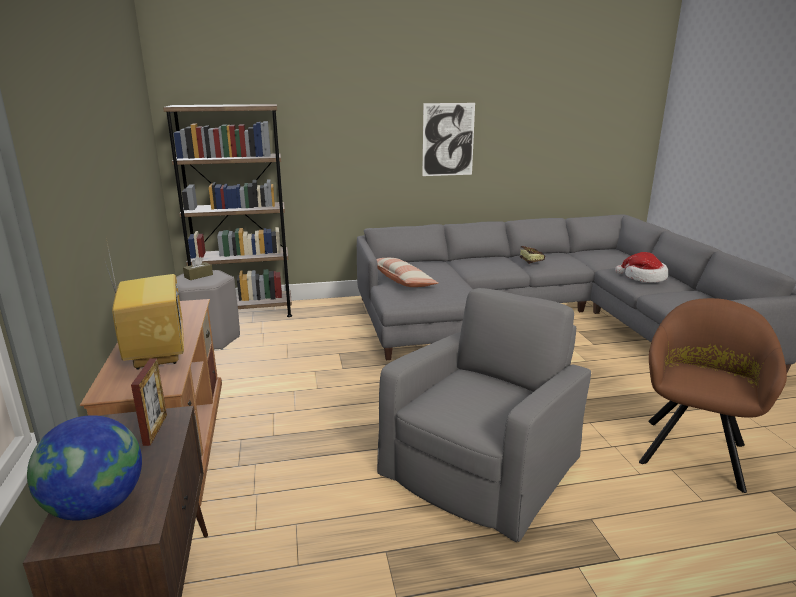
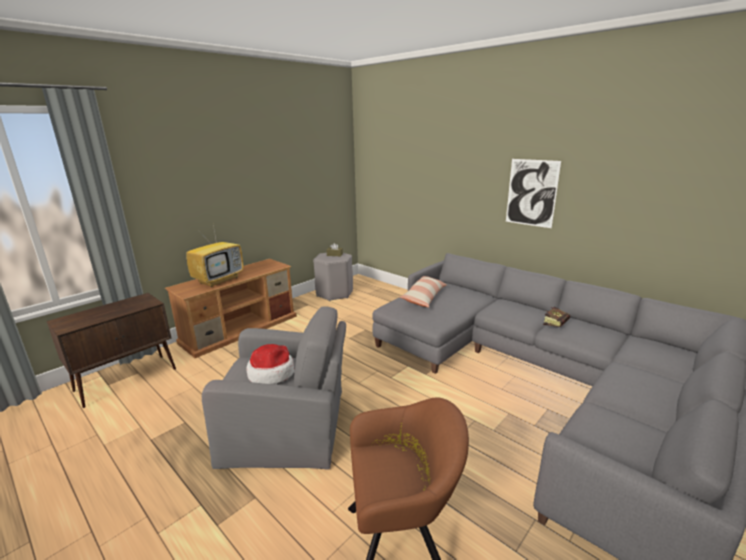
camera: 55 degrees right, 0 degrees up
(96, 506) = (80, 317): globe -> none
(155, 429) = (139, 305): picture frame -> none
(245, 312) = (376, 287): brown bookcase -> none
(643, 277) = (630, 389): hat -> hat (271, 373)

